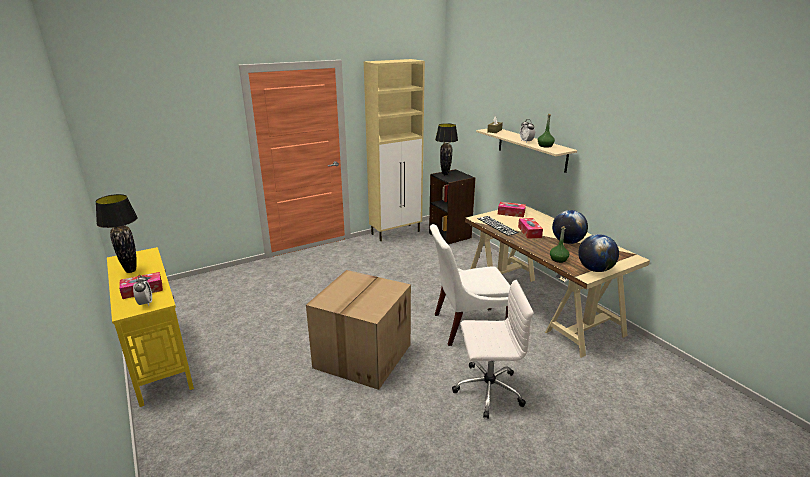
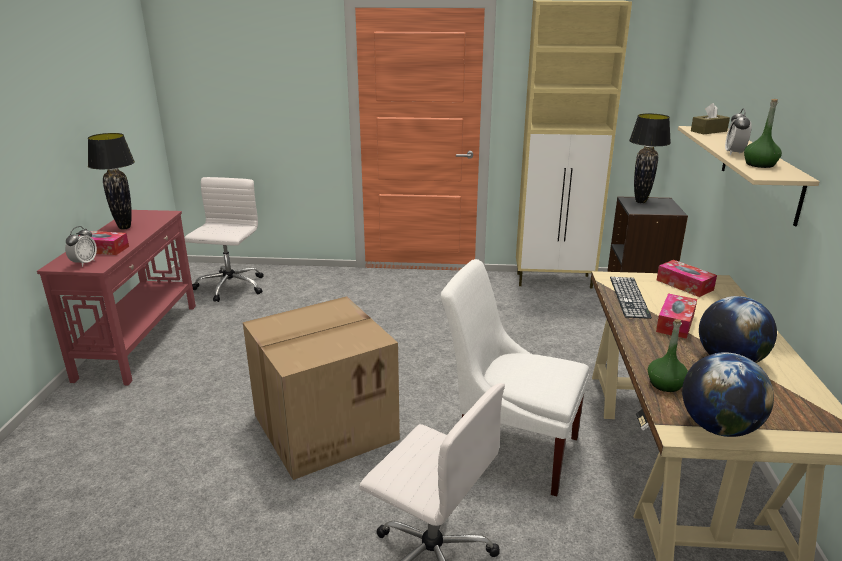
camera: 35 degrees right, 0 degrees up
(159, 357) = (140, 340): yellow console table -> red console table
(185, 299) = (230, 287): none -> white office chair

